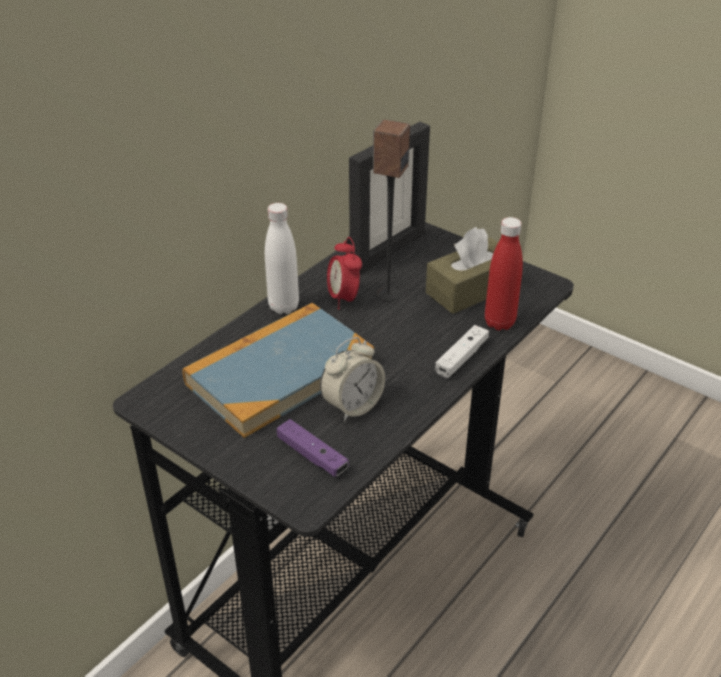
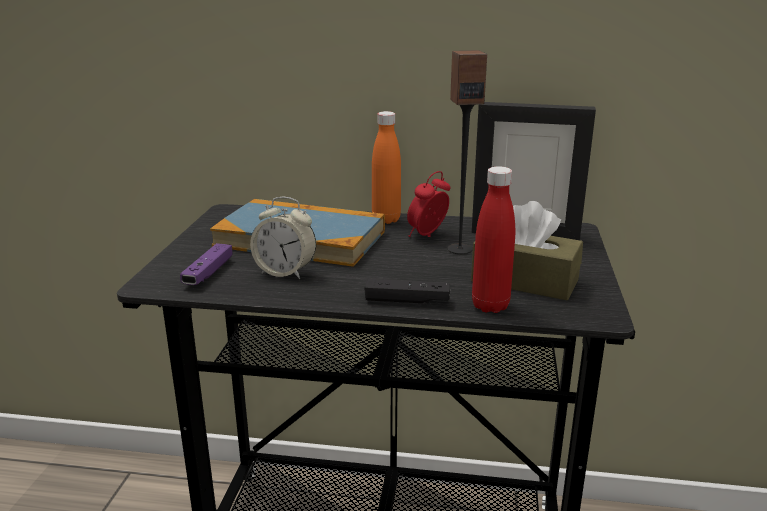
camera: 60 degrees right, 15 degrees down
(283, 307) = (386, 219): white bottle -> orange bottle
(461, 358) = (407, 300): white game controller -> black game controller

